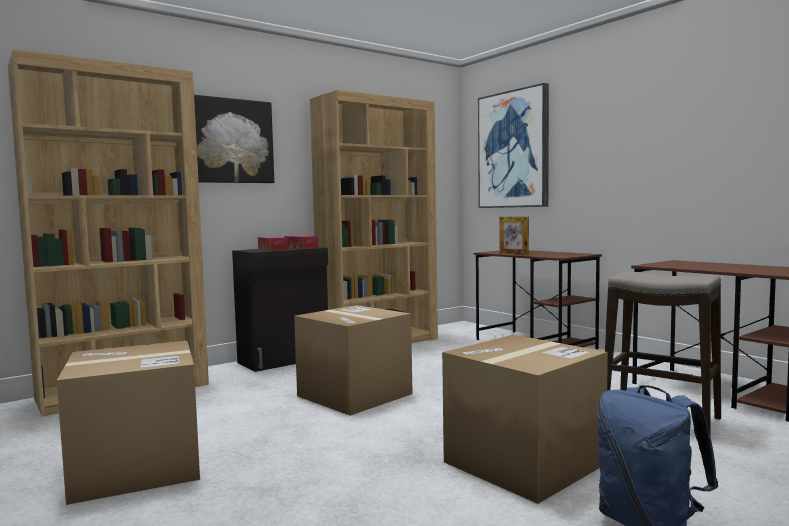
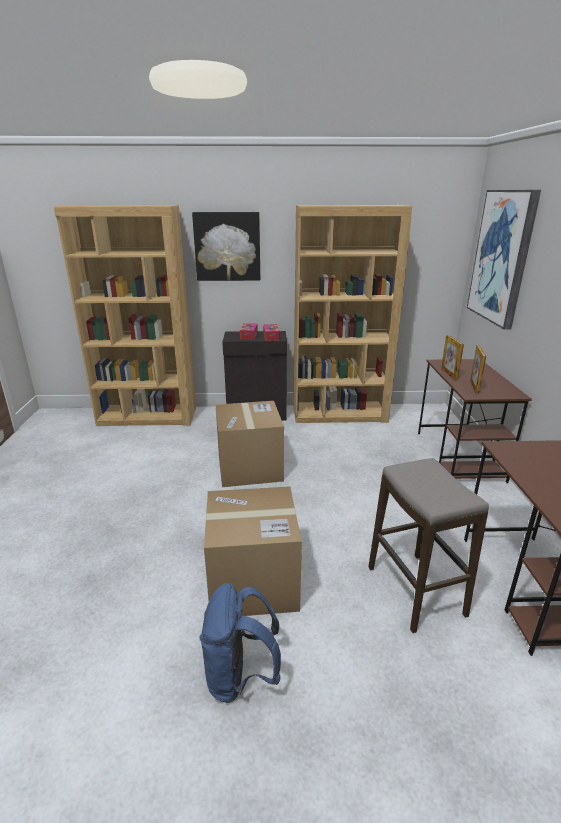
camera: 35 degrees right, 20 degrees up
(137, 467) = (86, 485): cardboard box -> none
(550, 255) = (474, 387): none -> picture frame

